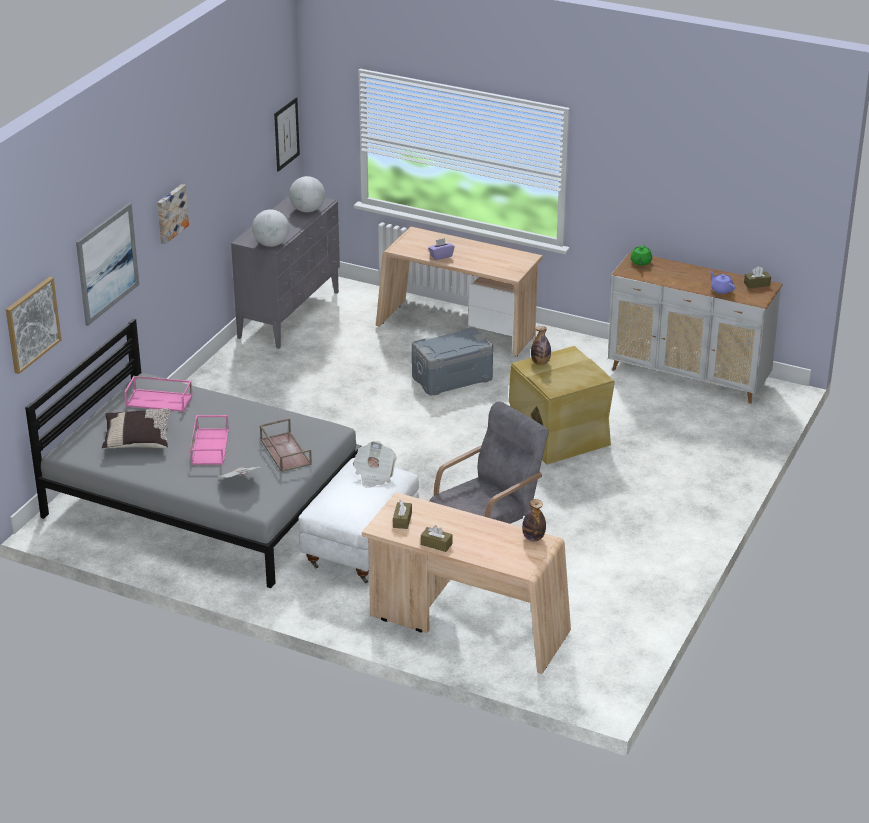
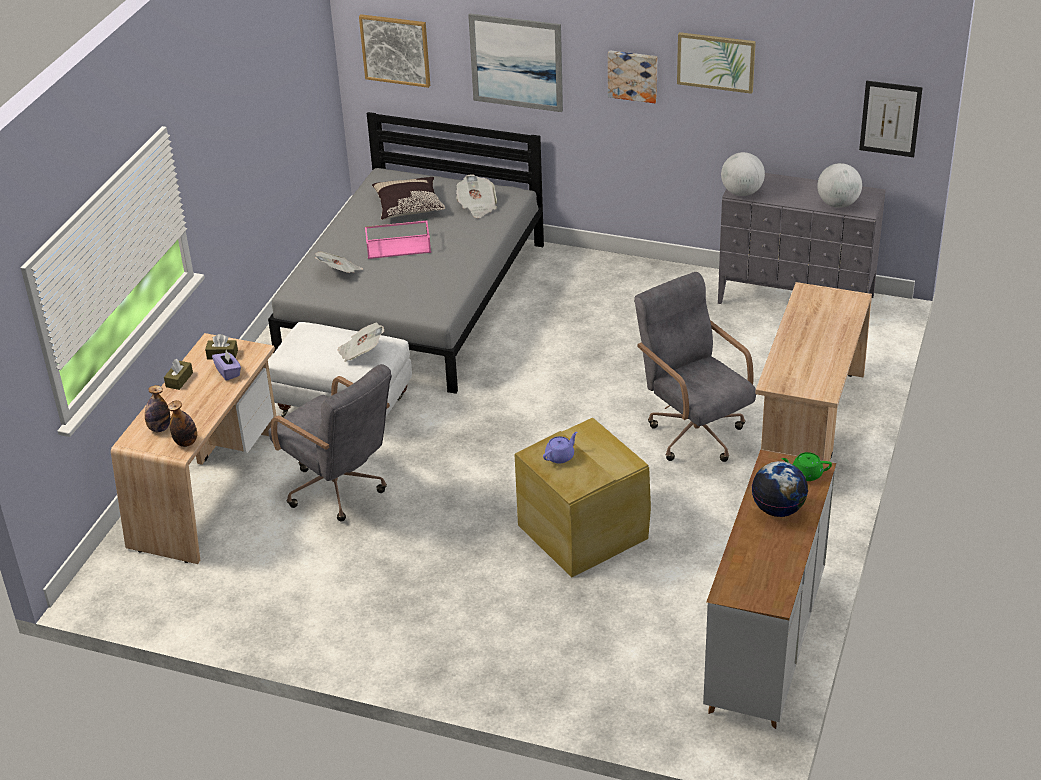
camera: 85 degrees right, 5 degrees up
(160, 400) = (477, 206): pink tray -> newspaper
(209, 161) = (716, 62): none -> picture
(284, 451) = (394, 290): brown tray -> none
(441, 256) = (800, 323): purple tissue box -> purple tissue box (228, 372)
(451, 378) = (693, 434): grey storage box -> grey office chair
(540, 362) = (597, 439): bottle -> bottle (159, 428)
(677, 275) = (778, 509): none -> globe
(721, 290) = (748, 554): purple teapot -> purple teapot (560, 456)
(757, 284) = (776, 590): brown tissue box -> none

